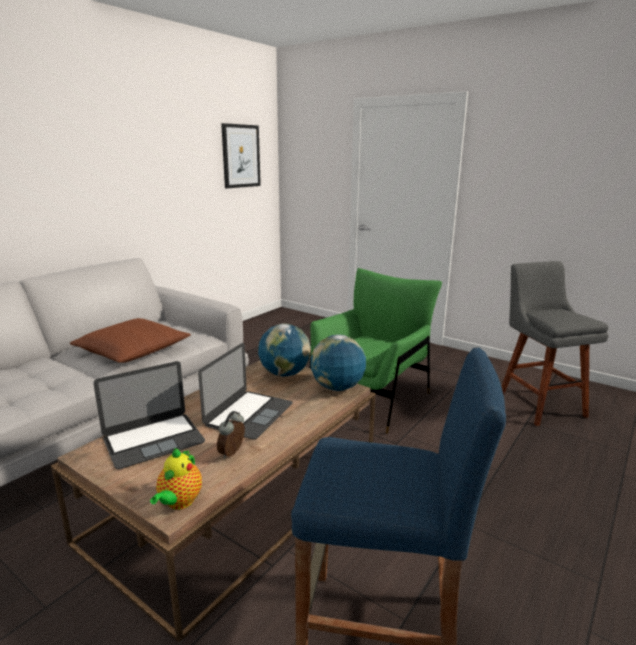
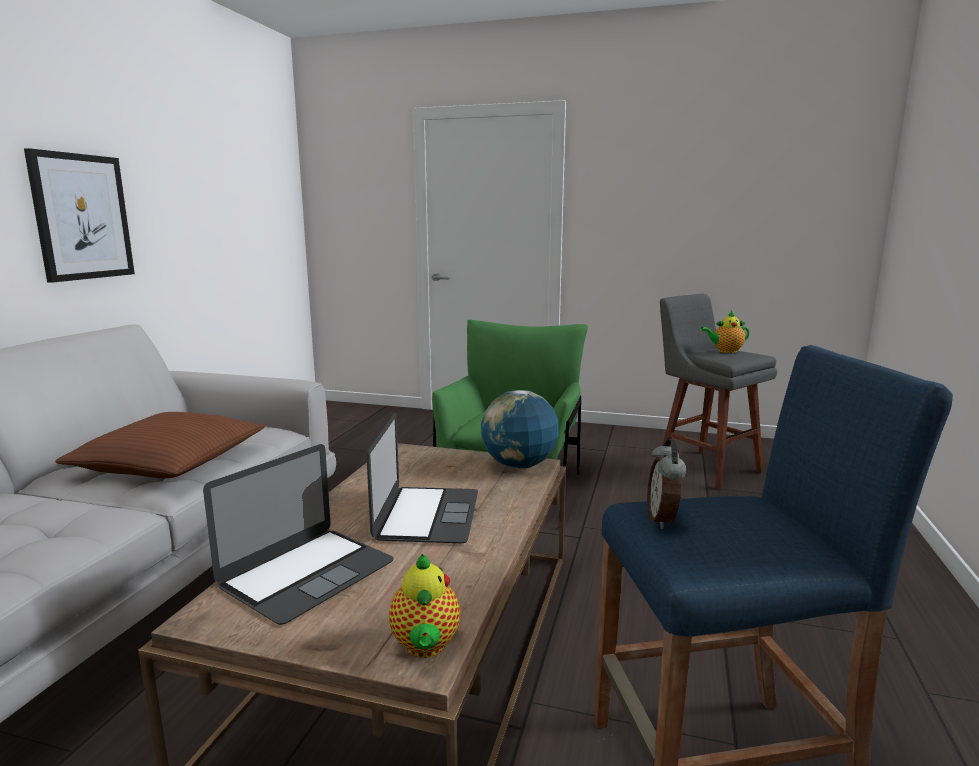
camera: 20 degrees left, 5 degrees down
(233, 453) = (448, 566): alarm clock -> alarm clock (663, 520)
(241, 156) = (256, 182): picture -> picture (82, 217)
(284, 373) = (433, 460): globe -> none
(563, 313) = (725, 351): none -> teapot

